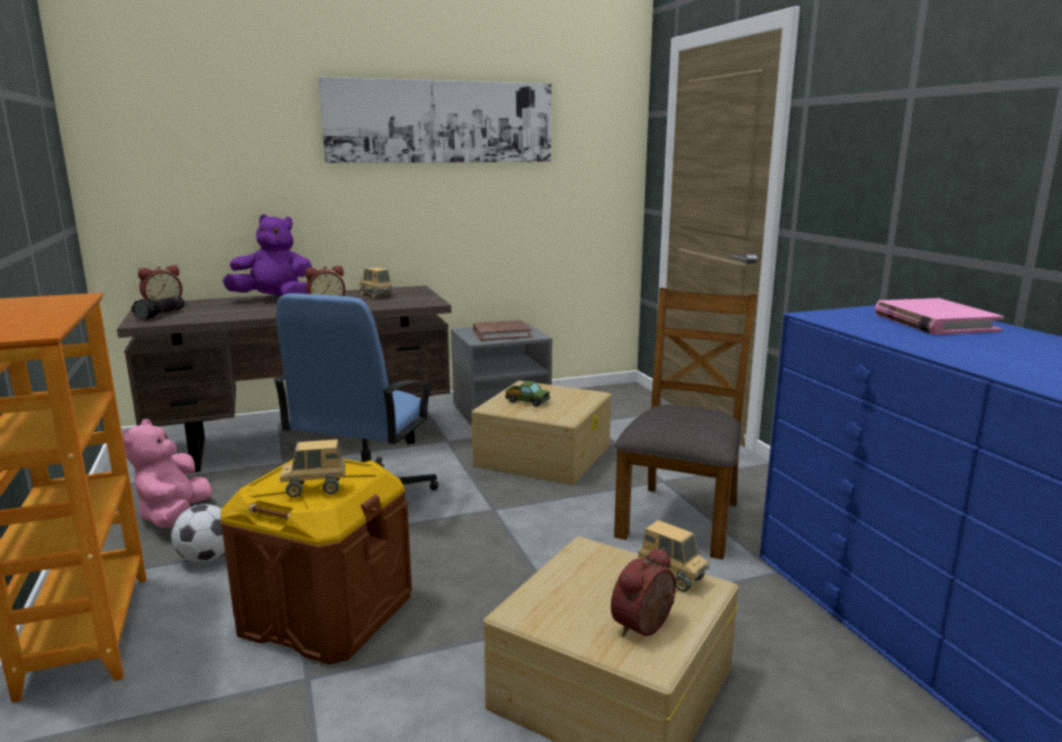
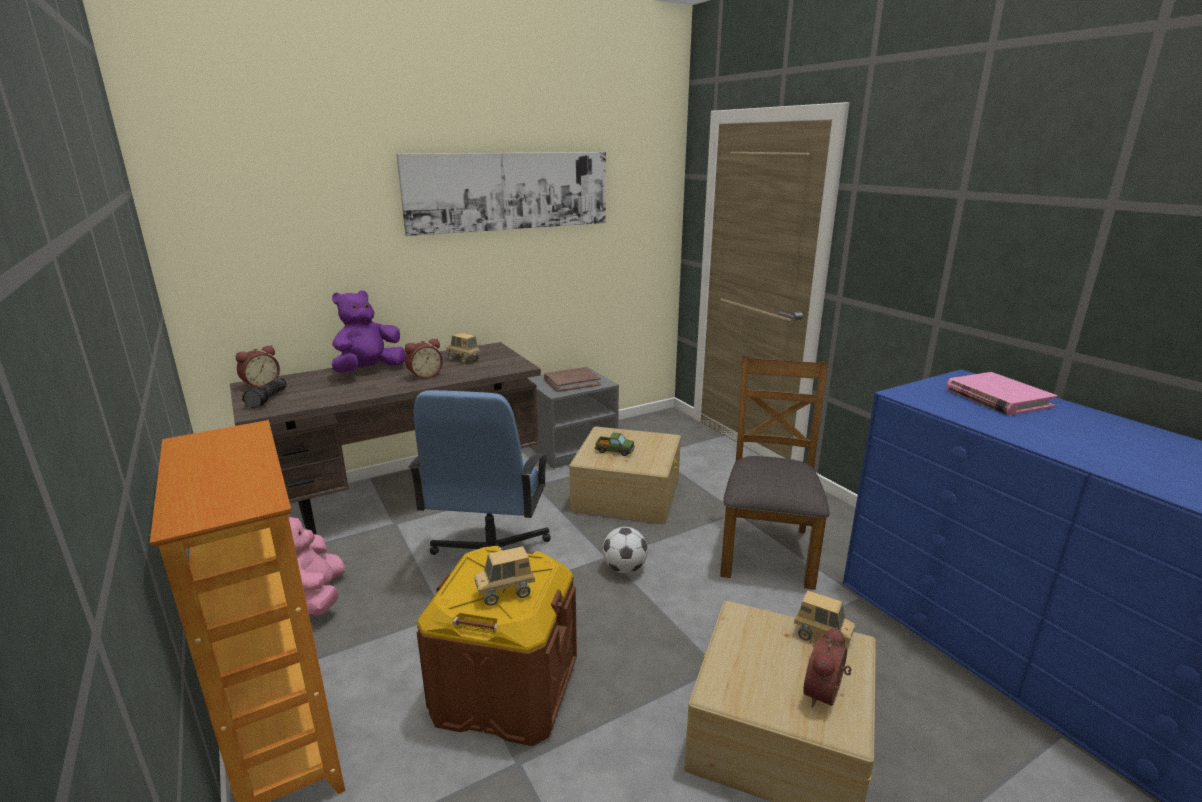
camera: 10 degrees left, 5 degrees up
(206, 558) = (367, 641): football -> football (624, 568)
(274, 300) = (369, 370): purple plush toy -> purple plush toy turned 45 degrees counterclockwise

